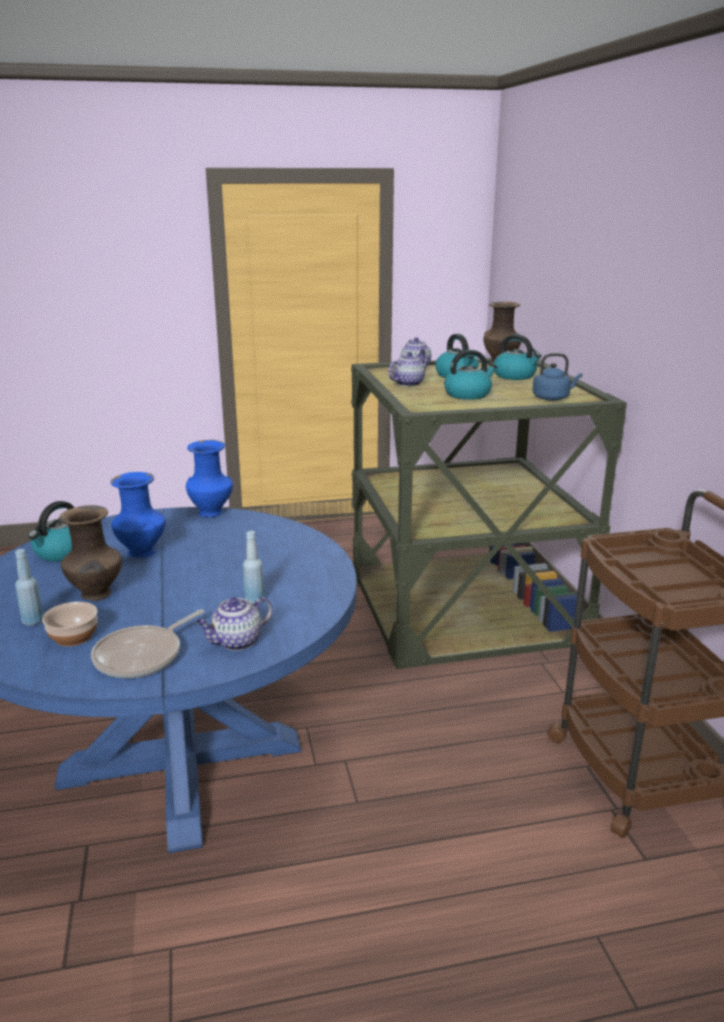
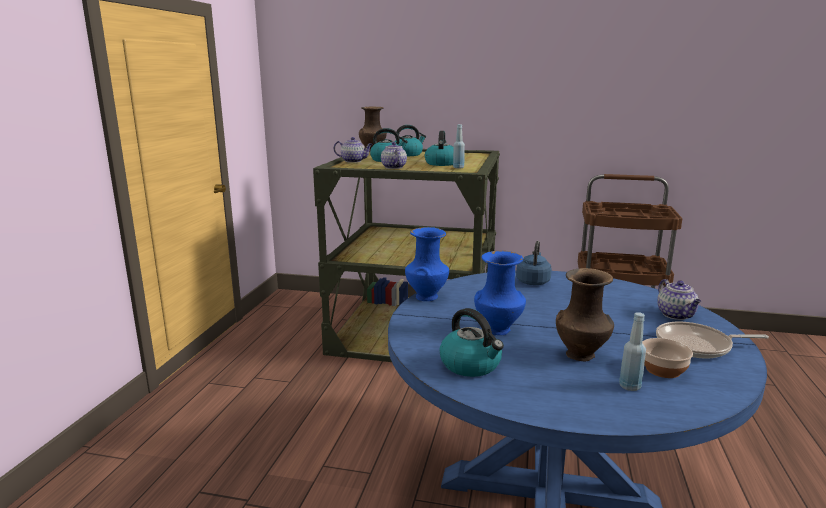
camera: 65 degrees left, 5 degrees down
(143, 656) = (697, 346): frying pan -> frying pan turned 120 degrees clockwise
(254, 600) = (611, 302): blue bottle -> blue bottle (458, 167)
(552, 398) = (470, 156): blue kettle -> blue kettle (533, 281)

